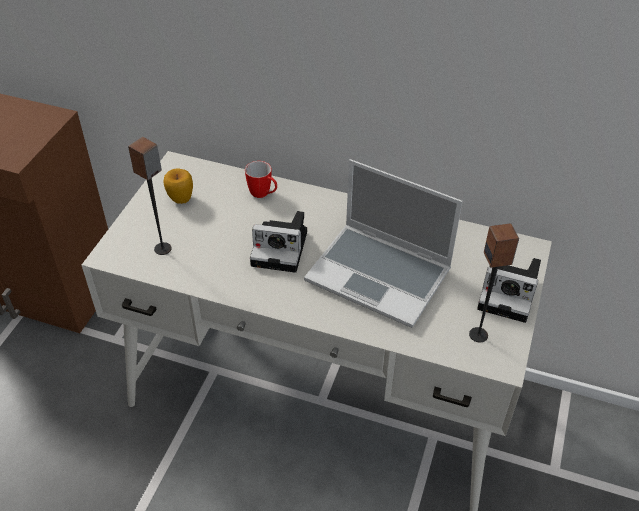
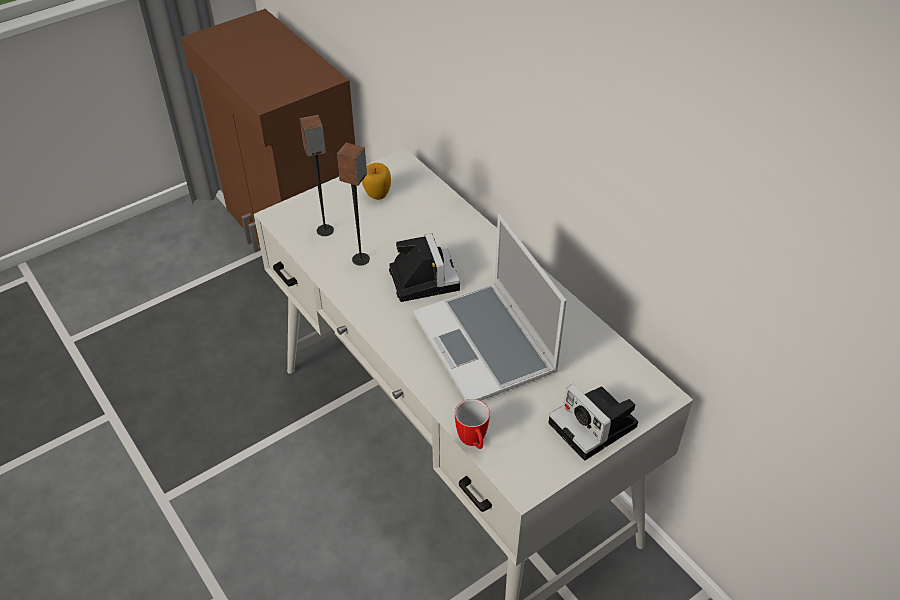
camera: 35 degrees right, 0 degrees up
(263, 195) = (450, 222): mug -> mug (473, 442)
(282, 248) = (422, 278): camera -> camera turned 150 degrees counterclockwise
(479, 335) = (526, 446): speaker -> speaker (361, 259)

